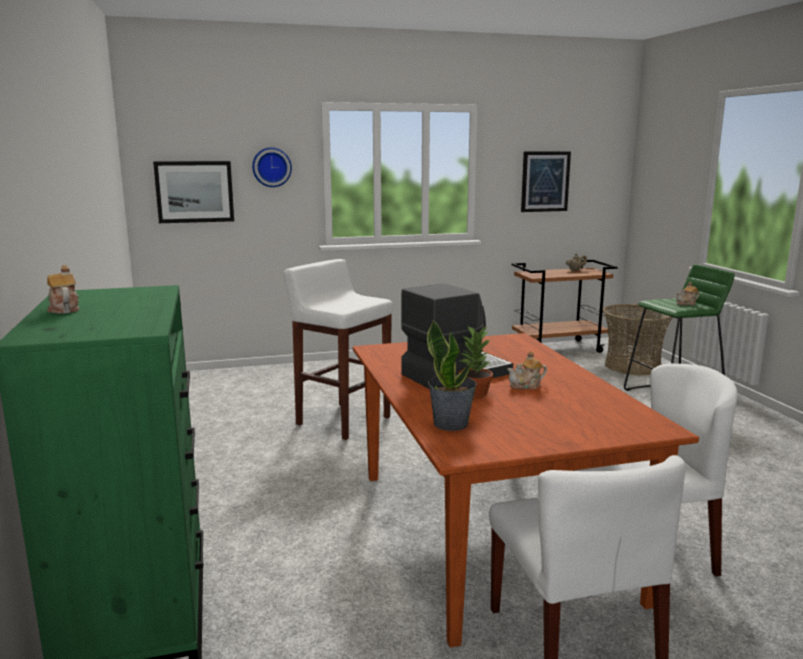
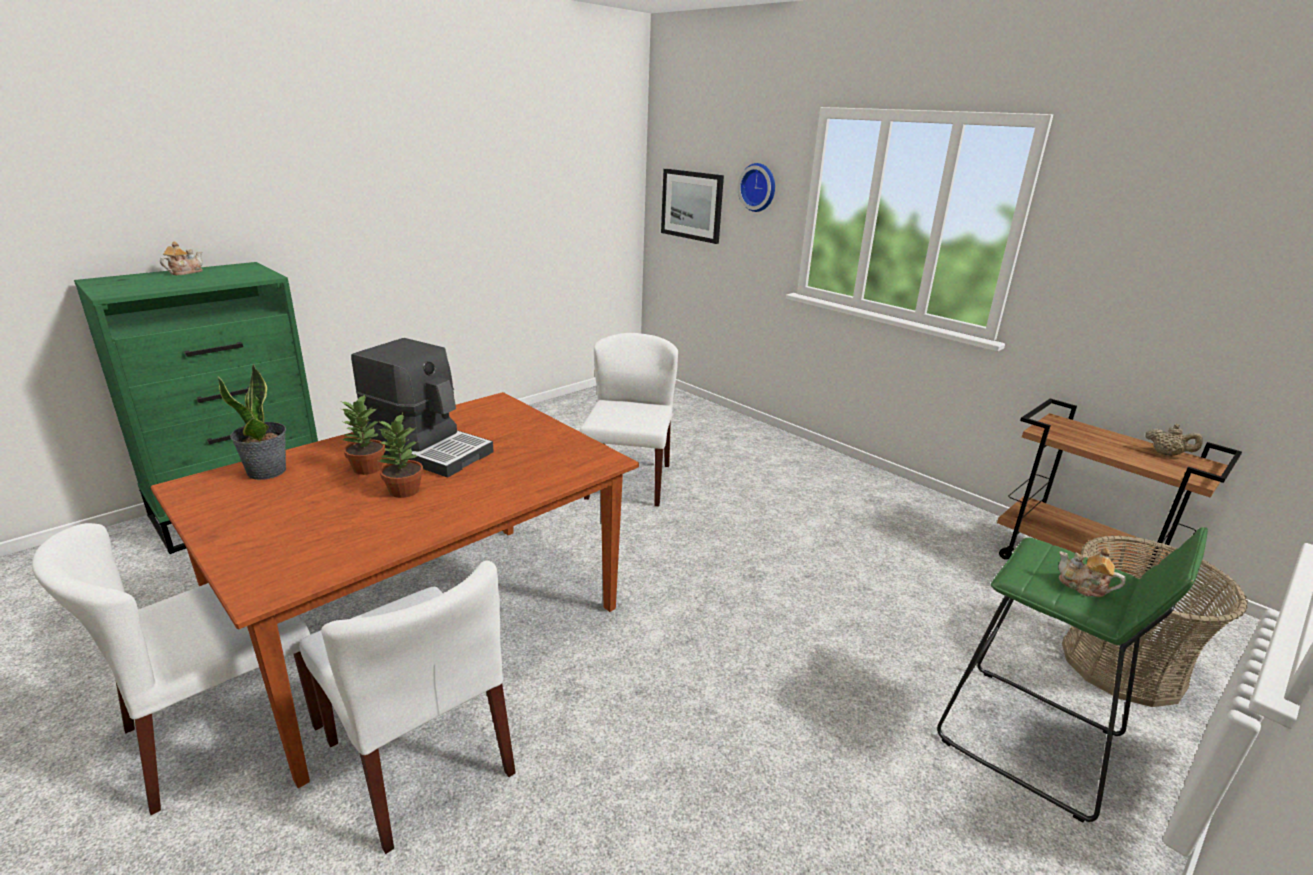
camera: 60 degrees right, 10 degrees up
(342, 420) = (628, 481): white stool -> white chair
(526, 386) = (403, 491): teapot -> potted plant
(545, 181) = (1165, 272): picture -> none

